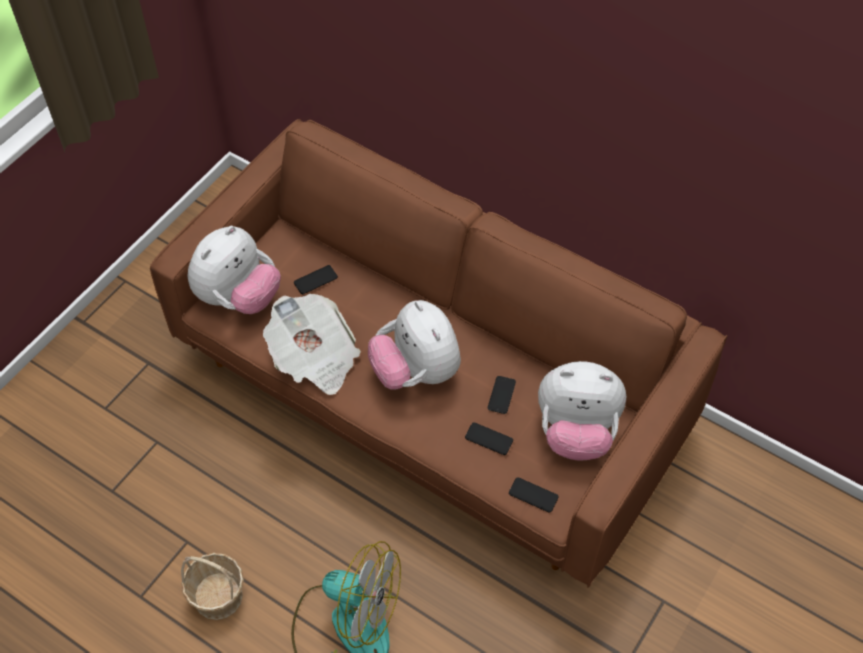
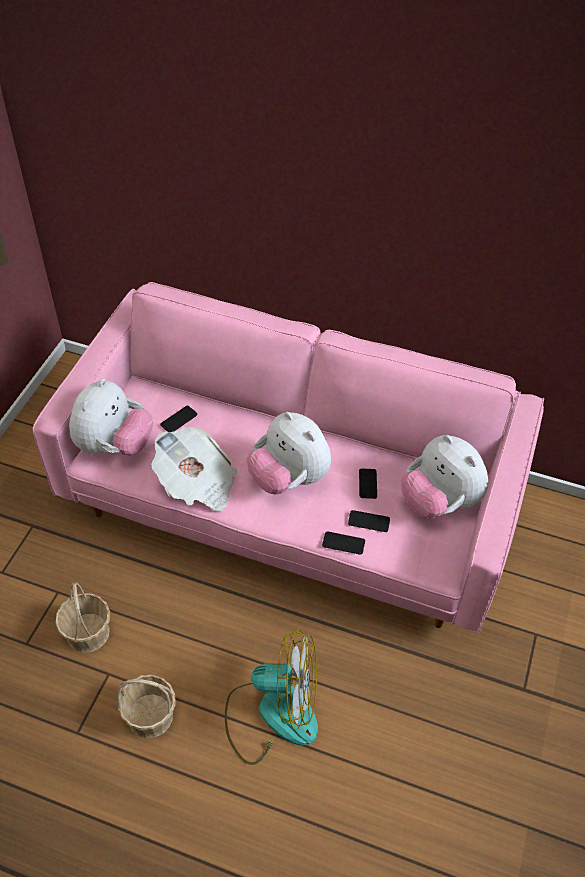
camera: 15 degrees left, 5 degrees down
(177, 493) = (88, 632): none -> basket
(431, 393) = (290, 503): brown sofa -> pink sofa
(533, 495) = (421, 560): phone -> phone (343, 543)
(576, 432) = (439, 501): plush toy -> plush toy turned 60 degrees clockwise

